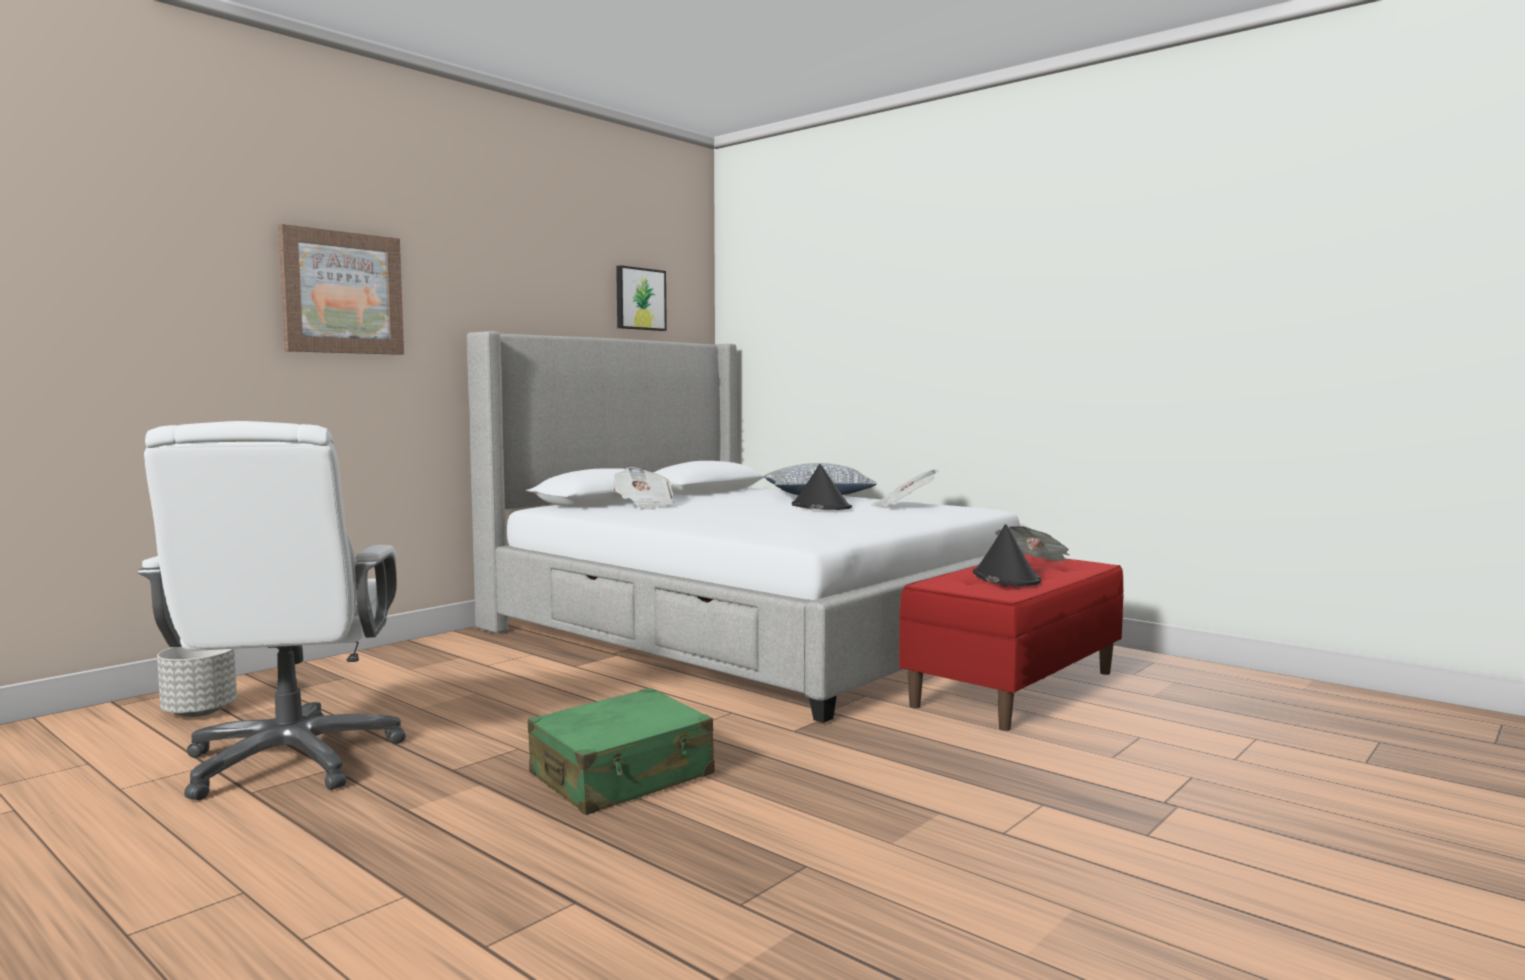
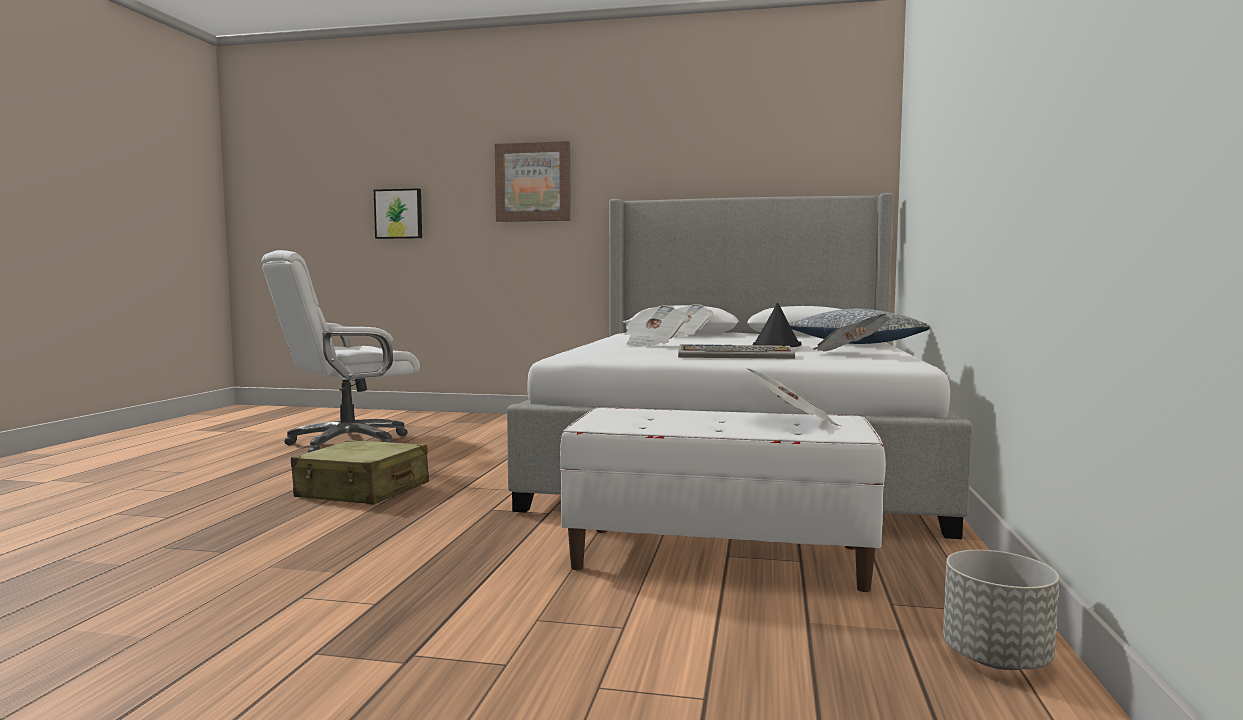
camera: 60 degrees right, 0 degrees up
(200, 712) = (406, 420): grey planter -> grey planter (997, 658)
(622, 776) = (363, 491): green suitcase -> beige suitcase
(639, 299) = (795, 160): picture -> picture (399, 214)
(769, 518) = (653, 344): none -> newspaper
(884, 518) = (736, 355): none -> keyboard
(1005, 578) = (687, 421): black hat -> none
(1014, 688) = (719, 556): red bench -> white bench

